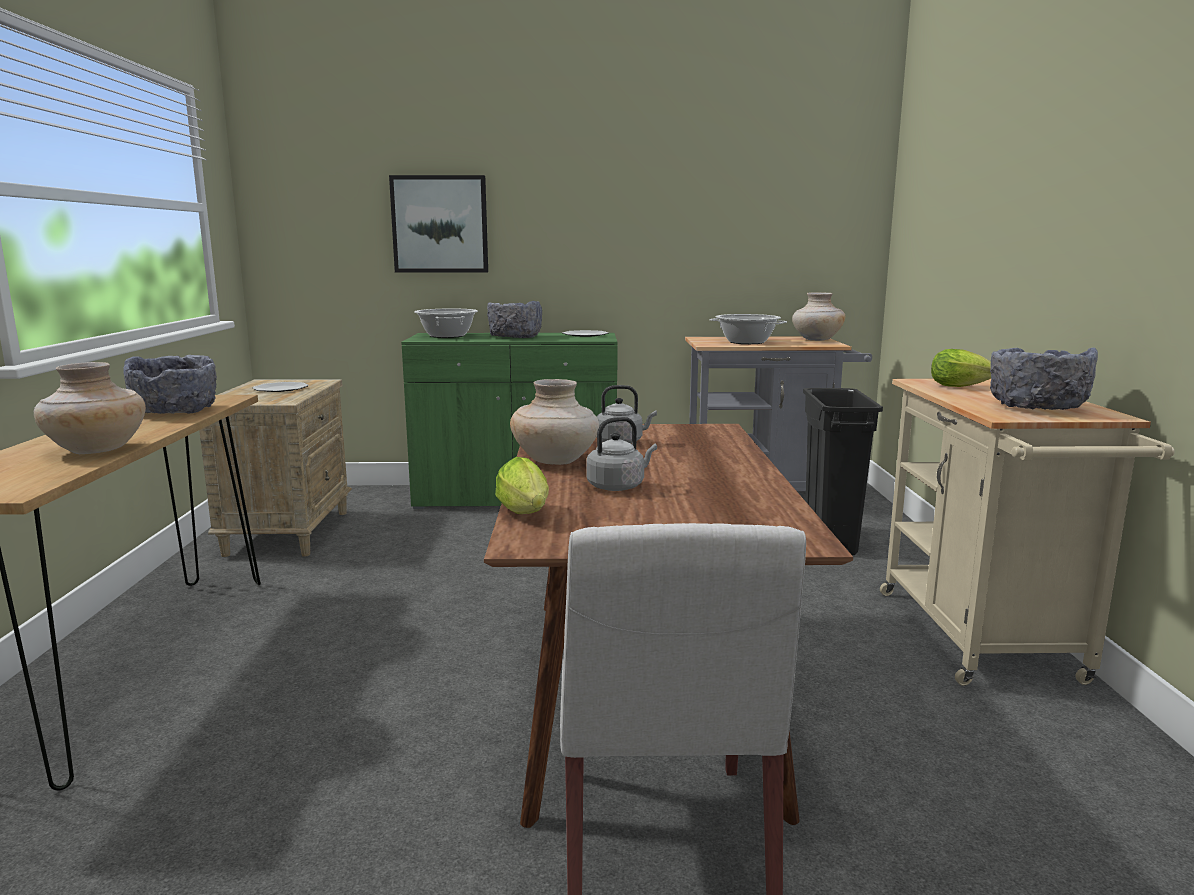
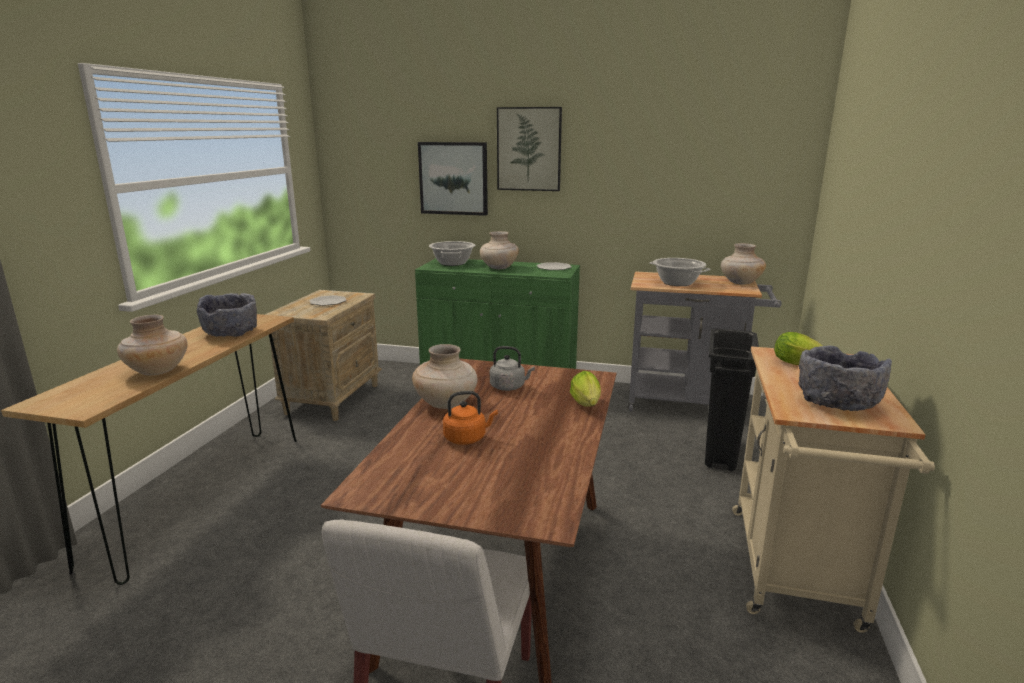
camera: 15 degrees right, 5 degrees up
(514, 337) = (499, 268): grey bowl -> beige vase
(526, 514) = (381, 462): lettuce -> lettuce (586, 405)
(542, 184) = (529, 149): none -> picture
(618, 486) = (467, 438): grey kettle -> orange kettle

